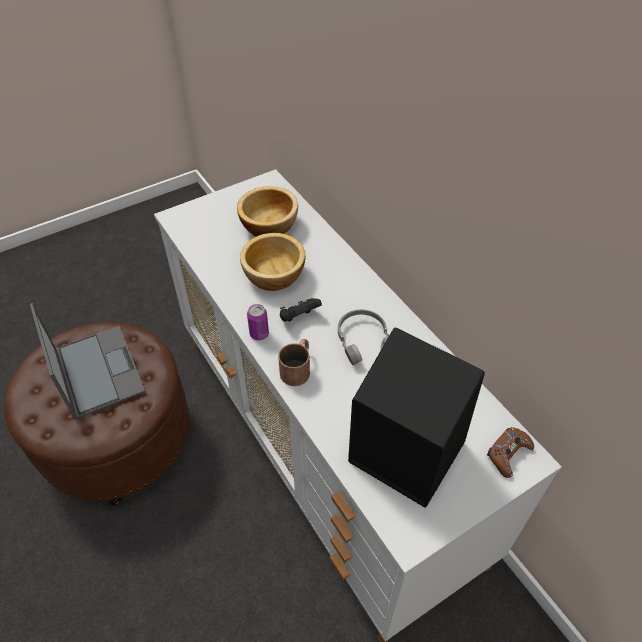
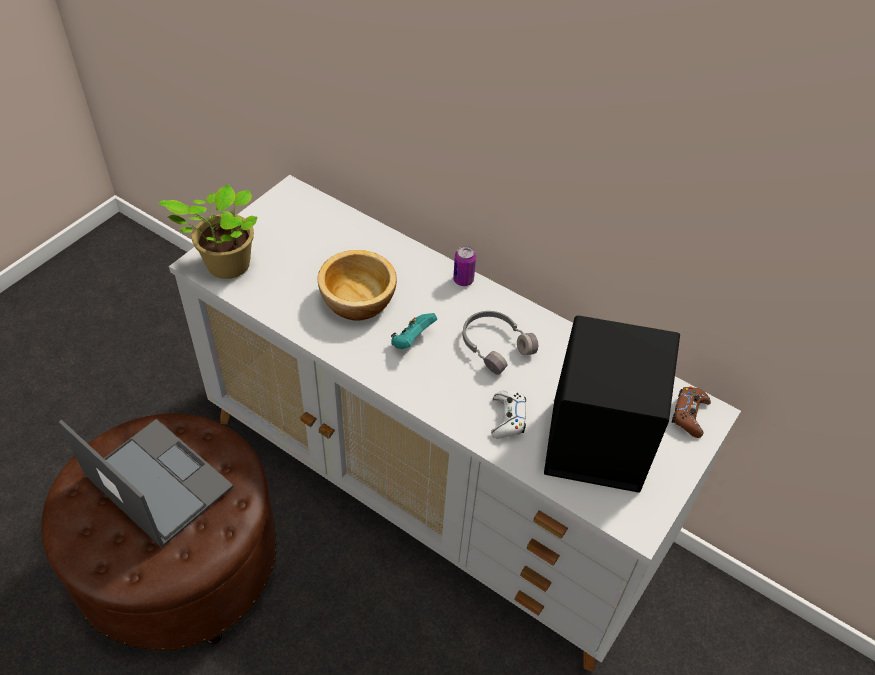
camera: 25 degrees left, 0 degrees up
(192, 223) = (225, 266): none -> potted plant
(259, 334) = (378, 372): can -> can (463, 280)
(269, 224) = (319, 243): bowl -> none
(298, 367) = (441, 395): brown mug -> none
(299, 317) = (412, 340): black game controller -> turquoise game controller
(342, 404) = (508, 418): none -> white game controller

